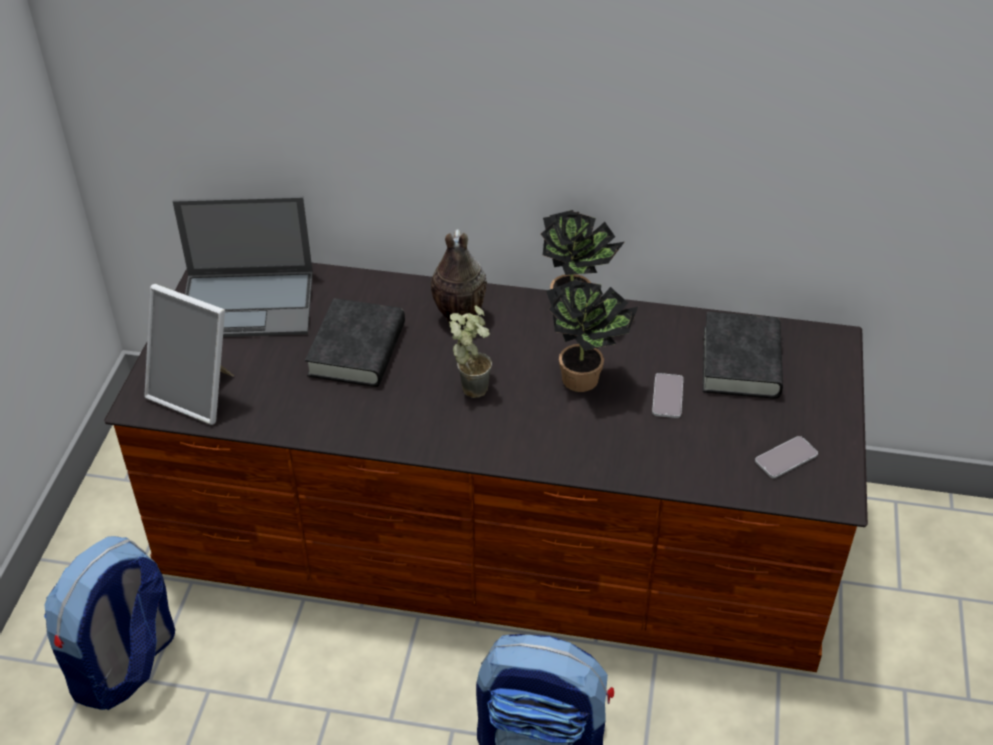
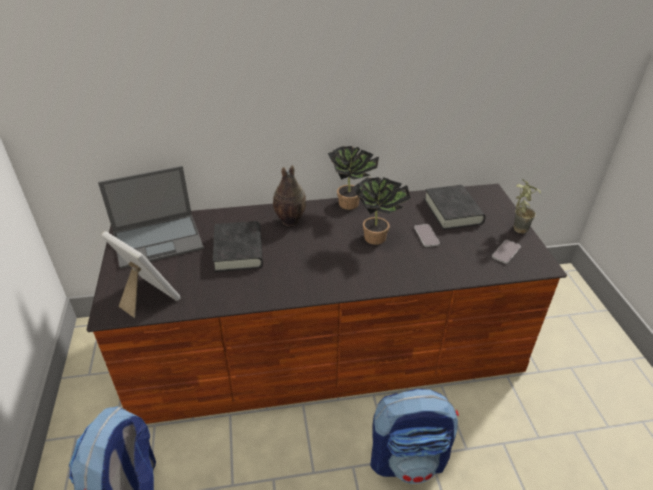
camera: 20 degrees left, 5 degrees down
(197, 393) = (146, 298): picture frame -> picture frame turned 150 degrees counterclockwise
(472, 384) = (316, 254): potted plant -> potted plant (516, 227)

